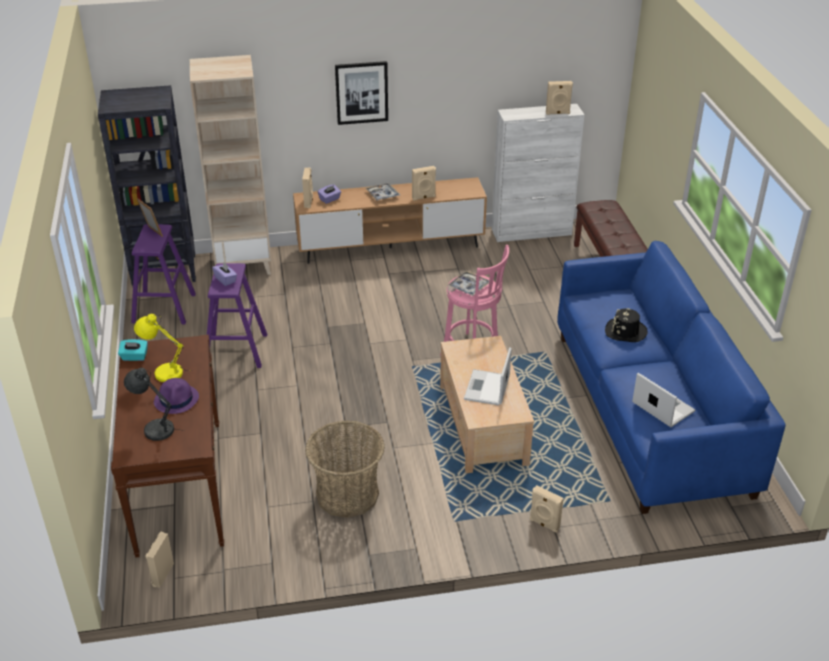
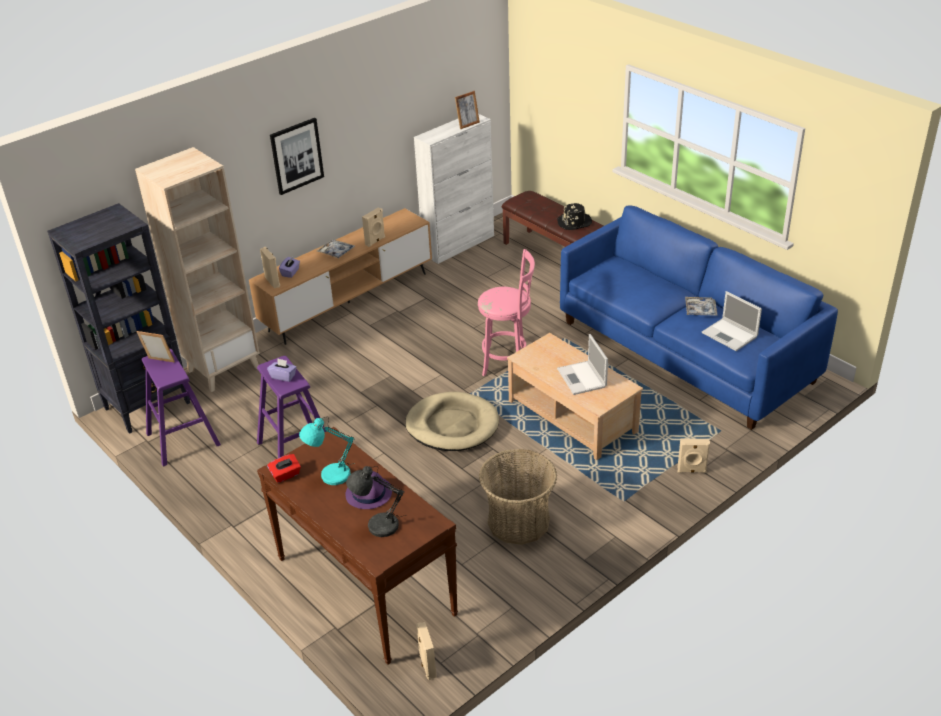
camera: 30 degrees left, 0 degrees up
(134, 357) = (285, 475): turquoise tissue box -> red tissue box
(165, 372) = (331, 475): yellow table lamp -> turquoise table lamp
(373, 387) = (452, 425): none -> beige dog bed
(469, 287) = (501, 300): tray -> tray (700, 310)
(557, 113) = (468, 124): beige speaker -> picture frame
(625, 332) = (649, 289): black hat -> black hat (574, 222)
(662, 407) = (730, 335): laptop -> laptop turned 150 degrees counterclockwise

